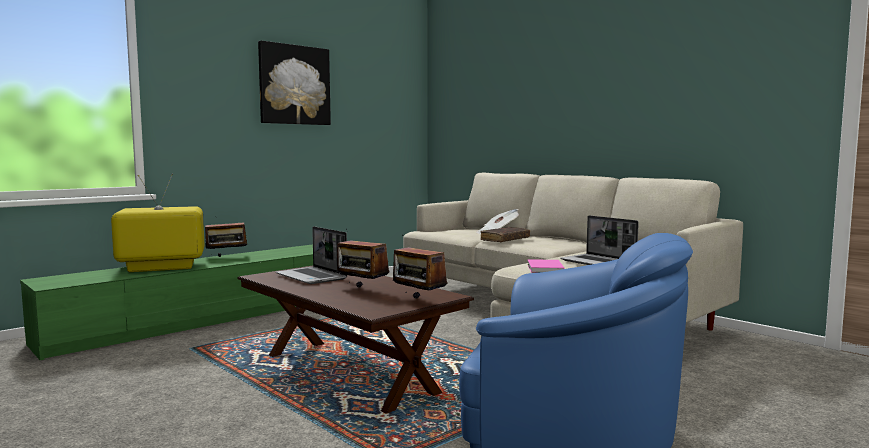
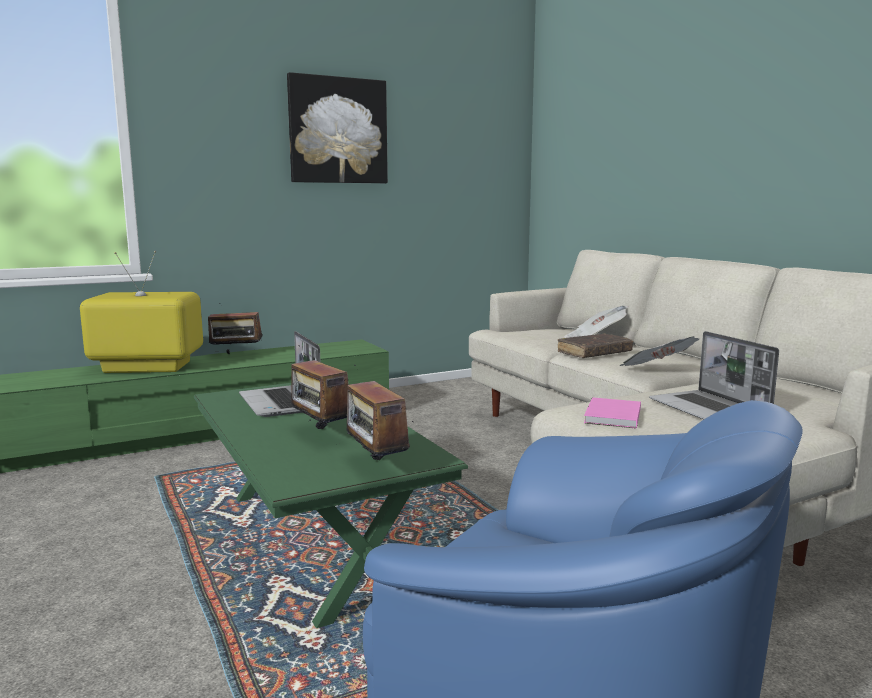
camera: 15 degrees right, 5 degrees up
(349, 373) = (315, 542): brown coffee table -> green coffee table
(553, 247) = (656, 372): none -> newspaper

